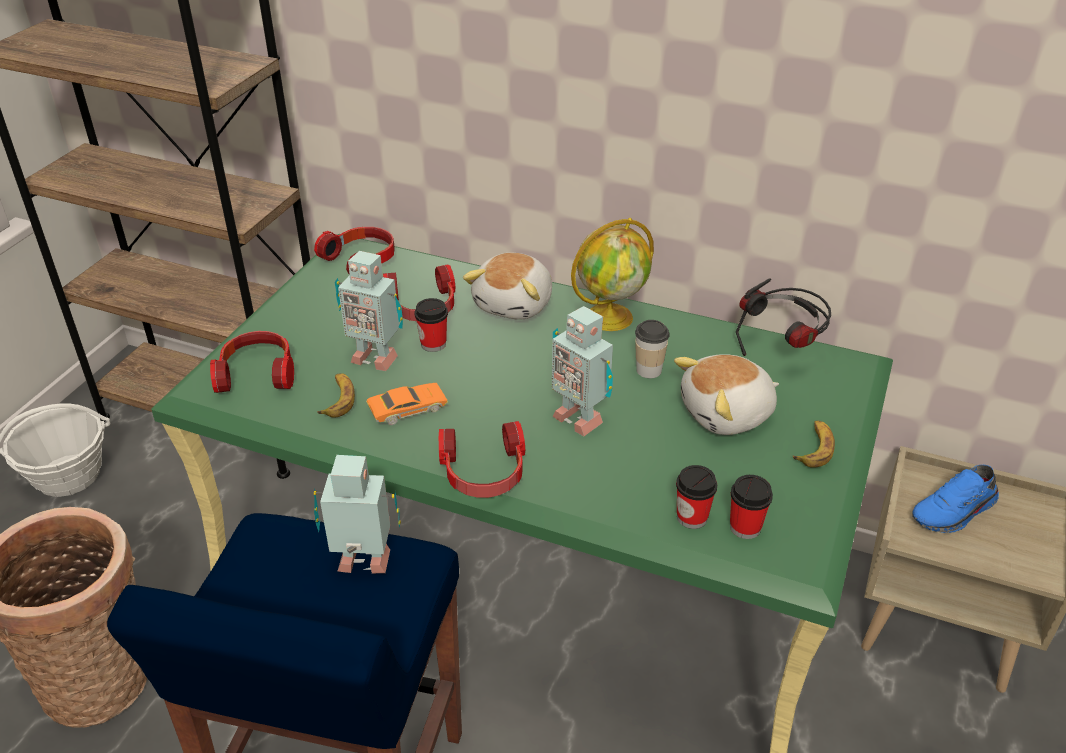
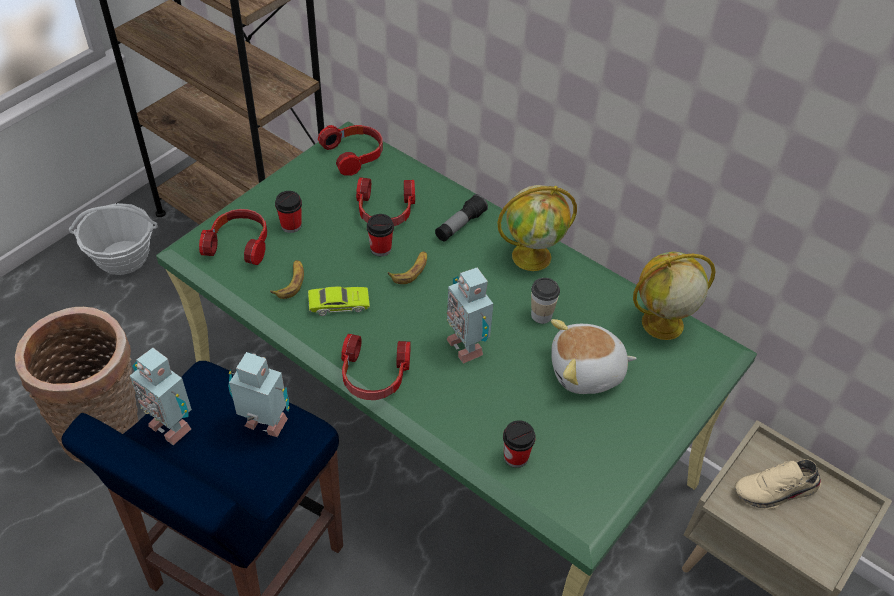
camera: 15 degrees right, 10 degrees up
(374, 357) = (331, 250): toy robot -> toy robot (171, 425)
(407, 409) = (339, 304): orange toy car -> green toy car
(515, 304) = (460, 225): plush toy -> flashlight
(745, 527) = (553, 476): cup -> cup (291, 225)
(782, 351) = (661, 324): headphones -> globe
(814, 448) = (643, 421): banana -> banana (410, 270)
(954, 512) = (776, 491): blue shoe -> beige shoe

